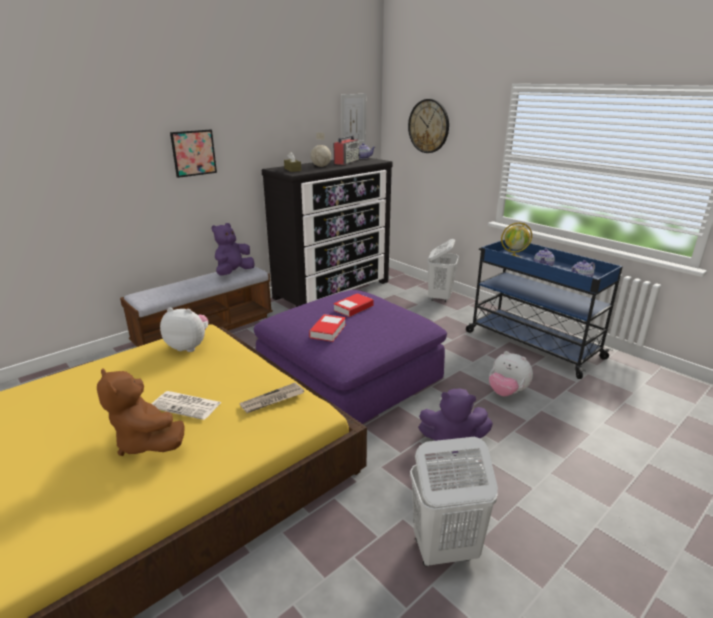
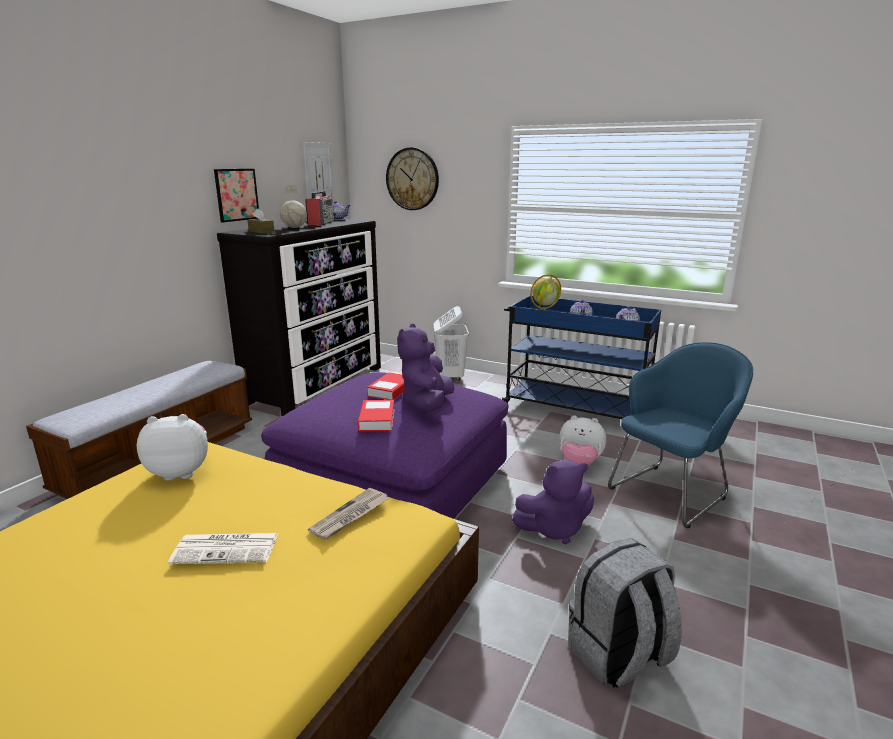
camera: 20 degrees left, 5 degrees down
(147, 442) = (190, 614): brown plush toy -> none
(193, 153) = (125, 210): picture -> picture (237, 194)
(233, 273) = (195, 372): purple plush toy -> purple plush toy (427, 404)
(444, 550) = (618, 656): white laundry basket -> grey backpack
(576, 433) = (671, 492): none -> blue armchair

